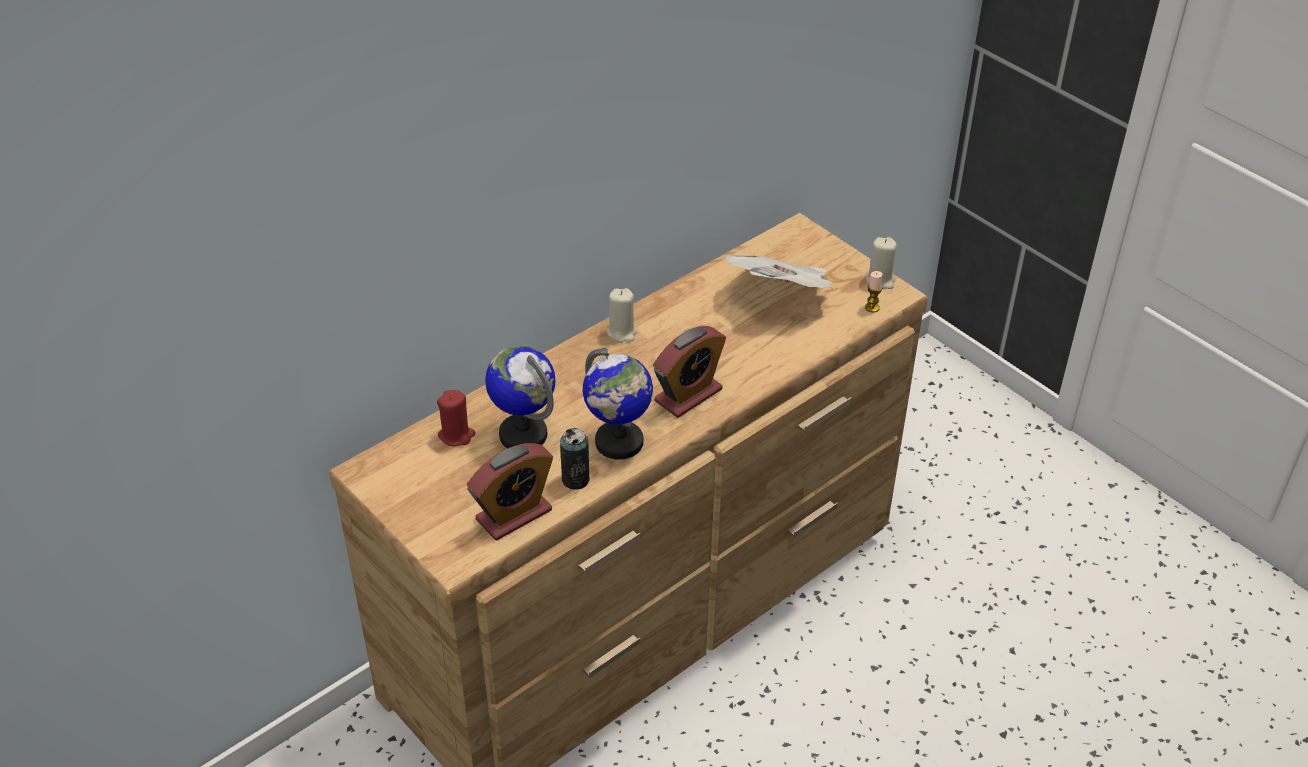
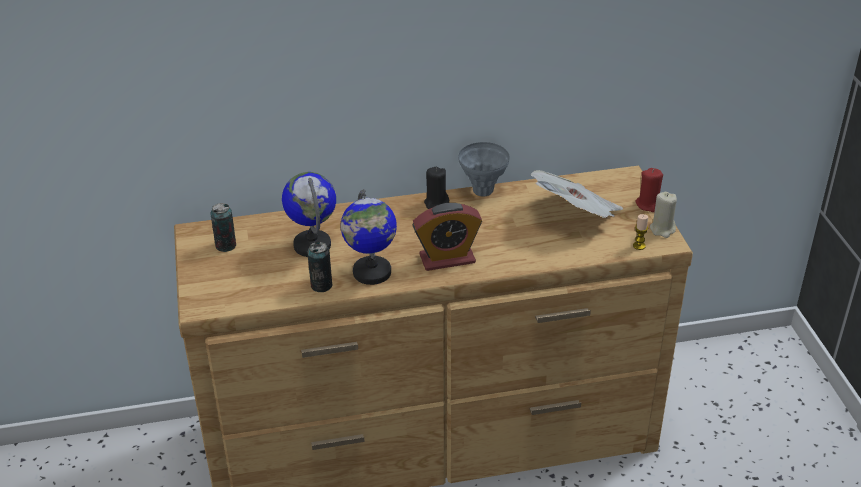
camera: 30 degrees right, 5 degrees down
(419, 473) = (226, 246): none -> can
(456, 435) = (269, 231): red candle -> red candle (649, 205)
(514, 515) = (262, 292): alarm clock -> none
(622, 332) = (436, 203): beige candle -> black candle
(661, 300) = (483, 191): none -> grey vase

